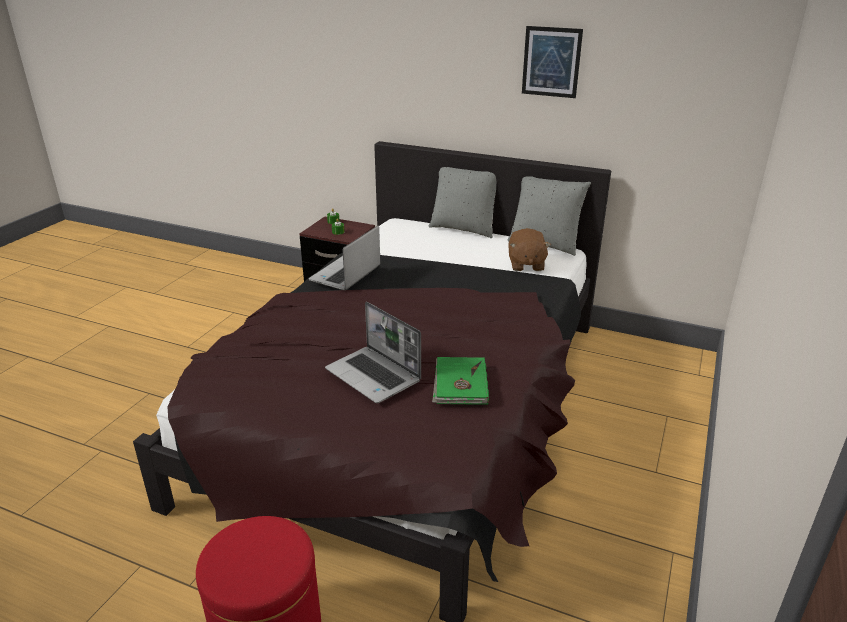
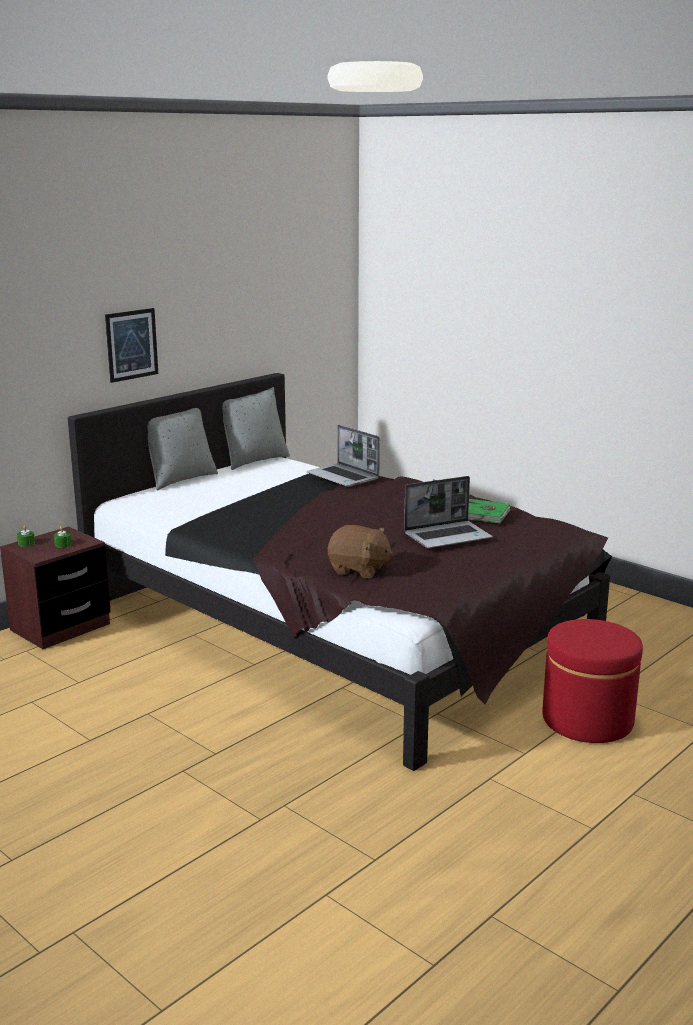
camera: 70 degrees left, 10 degrees down
(346, 274) = (241, 529): laptop -> laptop (344, 477)
(526, 265) = (289, 472): brown plush toy -> brown plush toy (359, 569)
(551, 62) = (218, 287): picture -> picture (131, 344)

